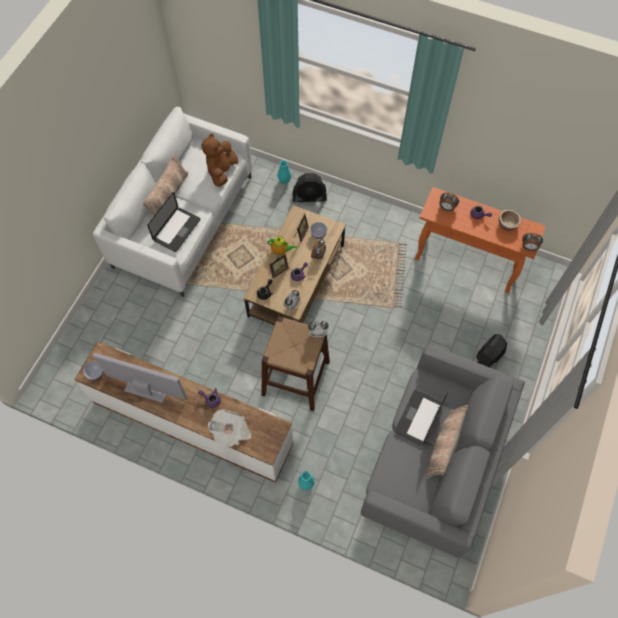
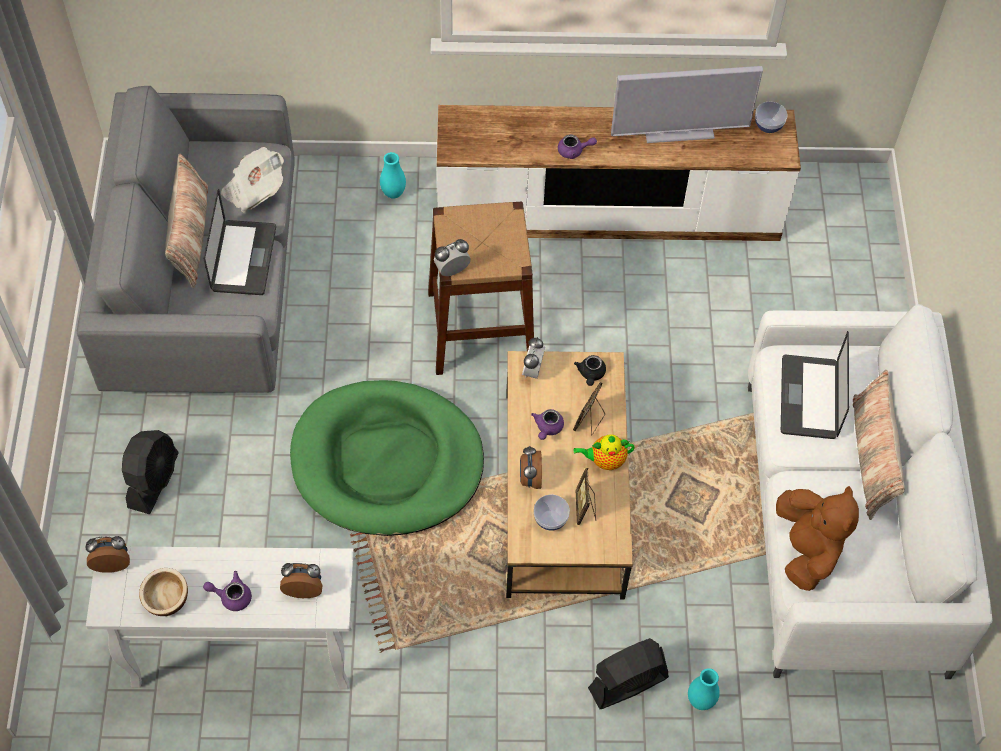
camera: 155 degrees right, 5 degrees down
(231, 431) = (520, 123): newspaper -> newspaper (254, 190)
(371, 325) = (387, 462): none -> green dog bed
(466, 263) = (241, 656): orange console table -> white console table

